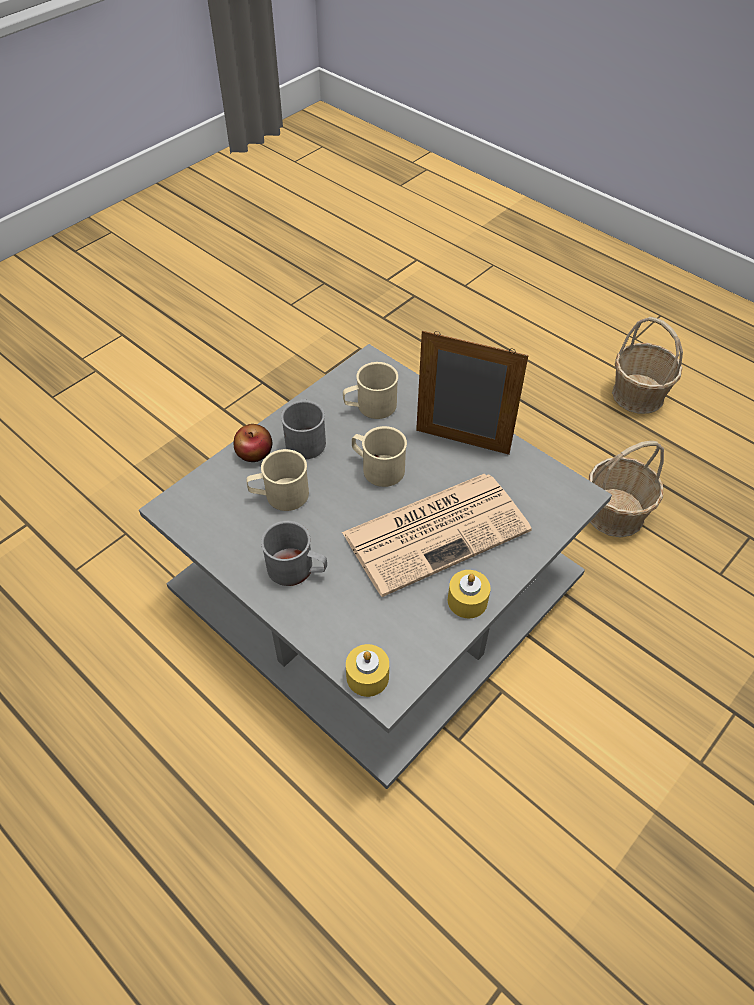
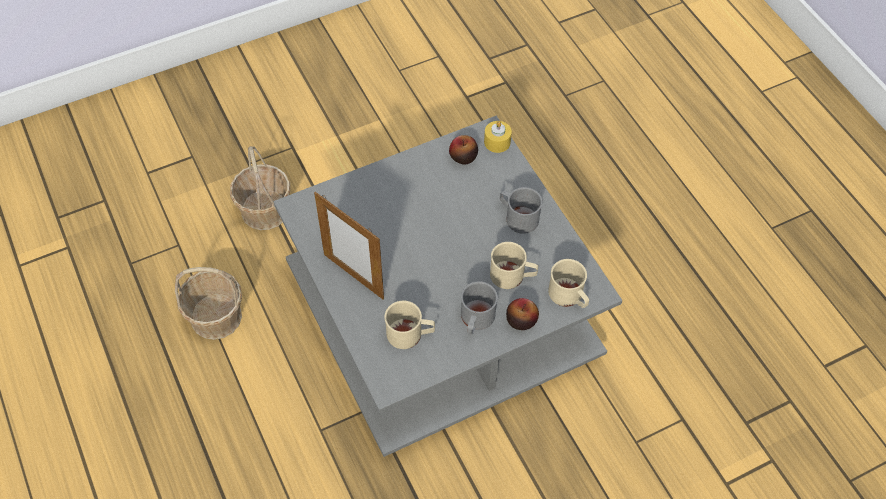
camera: 160 degrees left, 5 degrees up
(377, 468) = (430, 275): beige mug -> beige mug (569, 296)
(407, 634) = (463, 157): none -> apple
(437, 531) = (410, 213): newspaper -> none
(467, 600) = (416, 164): yellow candle -> none
(638, 395) = (95, 429): basket -> basket (264, 210)

